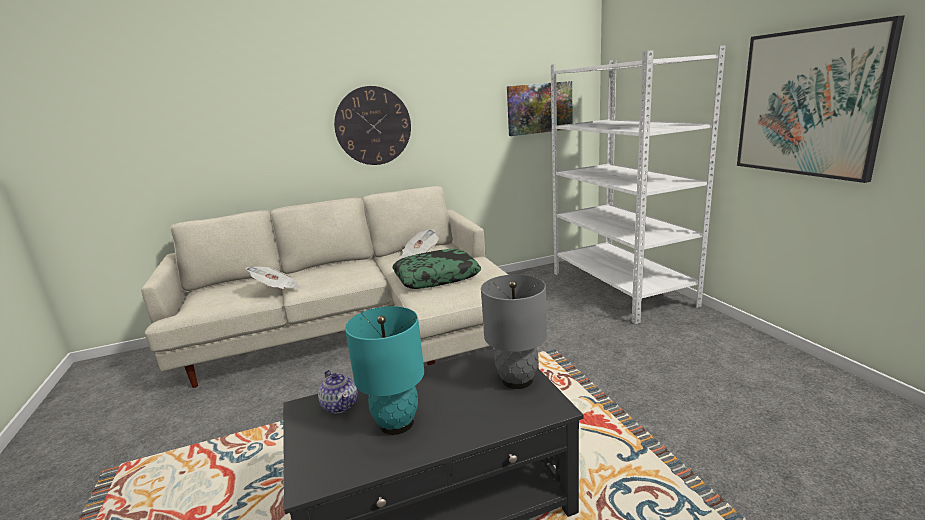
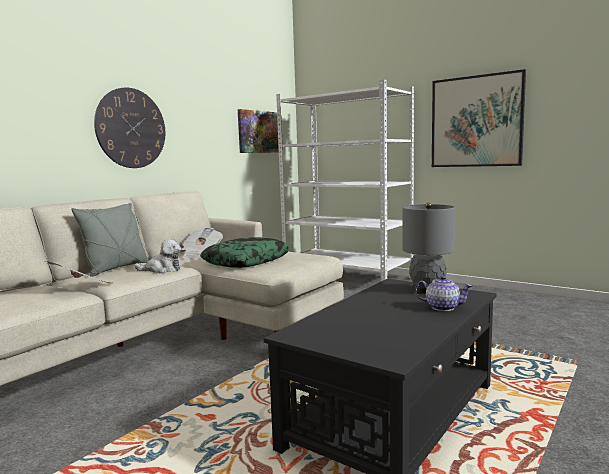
camera: 35 degrees left, 10 degrees down
(334, 266) = (116, 268): none -> grey pillow
(340, 405) = (323, 326): teapot -> teapot (442, 307)
(356, 277) = (162, 270): none -> plush toy
(396, 423) = (390, 322): turquoise table lamp -> none

